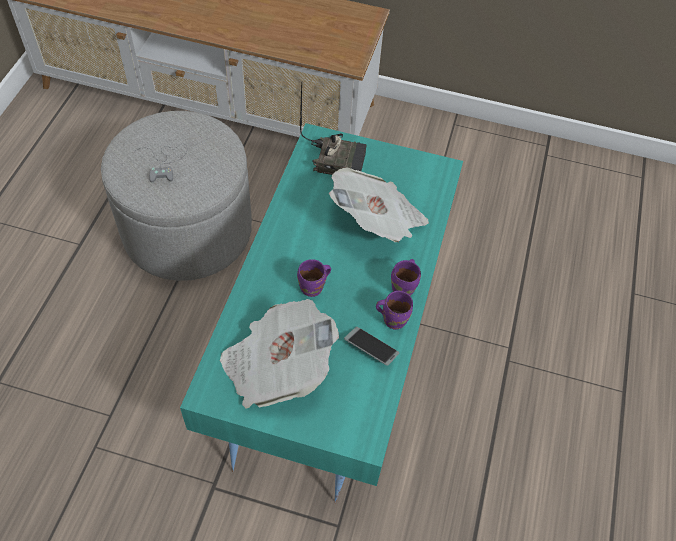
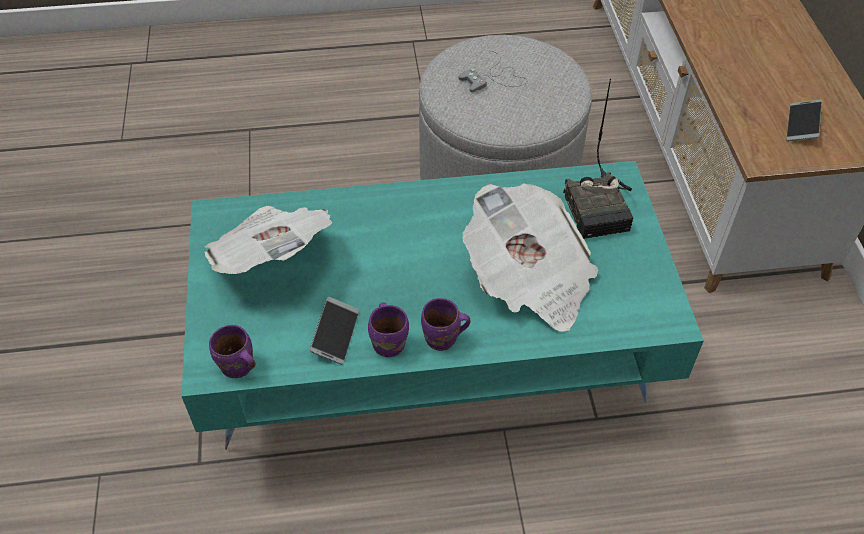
camera: 70 degrees right, 5 degrees down
(313, 288) = (392, 253): purple mug -> purple mug (237, 368)
(335, 32) = (802, 125): none -> phone

